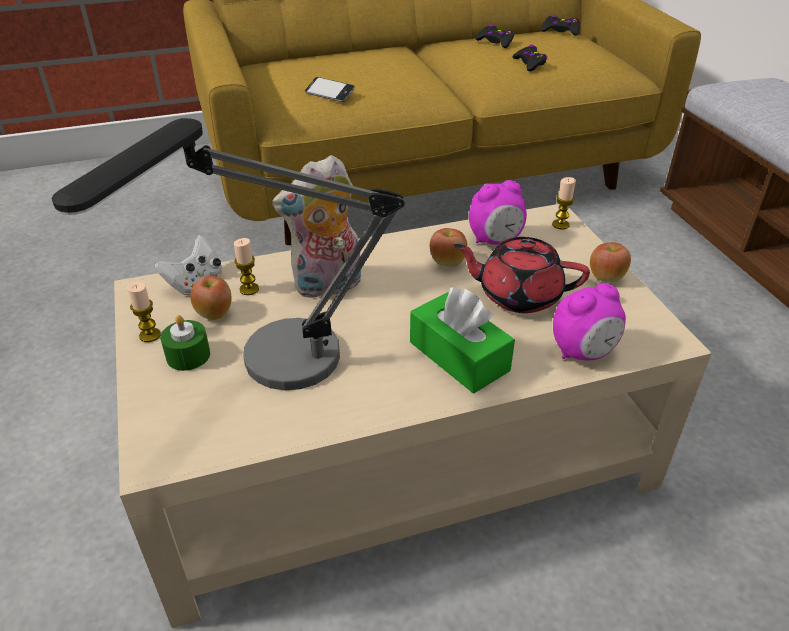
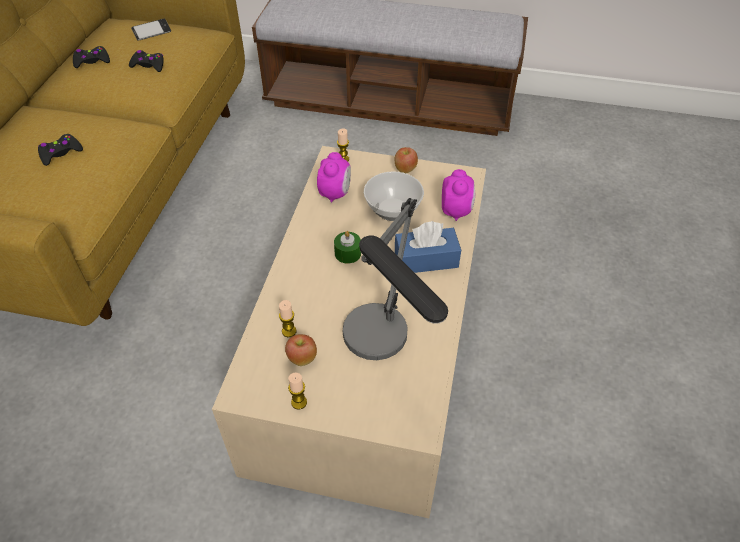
camera: 60 degrees left, 10 degrees up
(188, 355) = (336, 386): green candle -> green candle (347, 253)
(195, 281) = (255, 359): white game controller -> none
(327, 286) = (318, 290): plush toy -> none
(330, 94) = (70, 183): phone -> phone (152, 32)
(447, 262) = (339, 224): apple -> none
(459, 356) = (426, 259): green tissue box -> blue tissue box
(518, 295) = (393, 210): red teapot -> bowl
(560, 31) = (114, 25): black game controller -> black game controller (60, 153)

